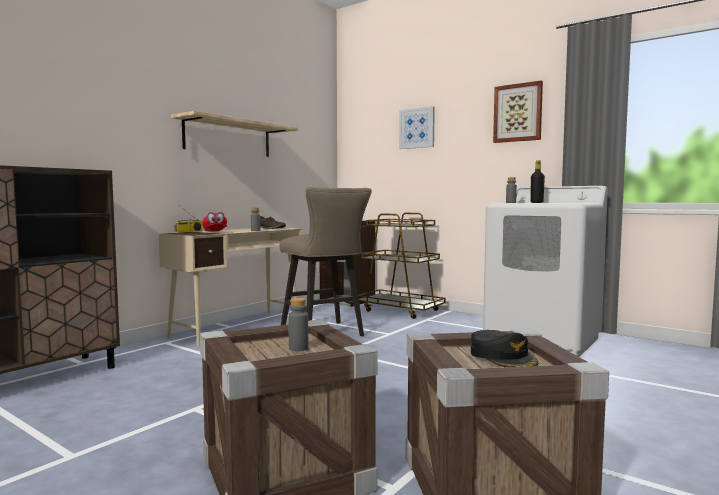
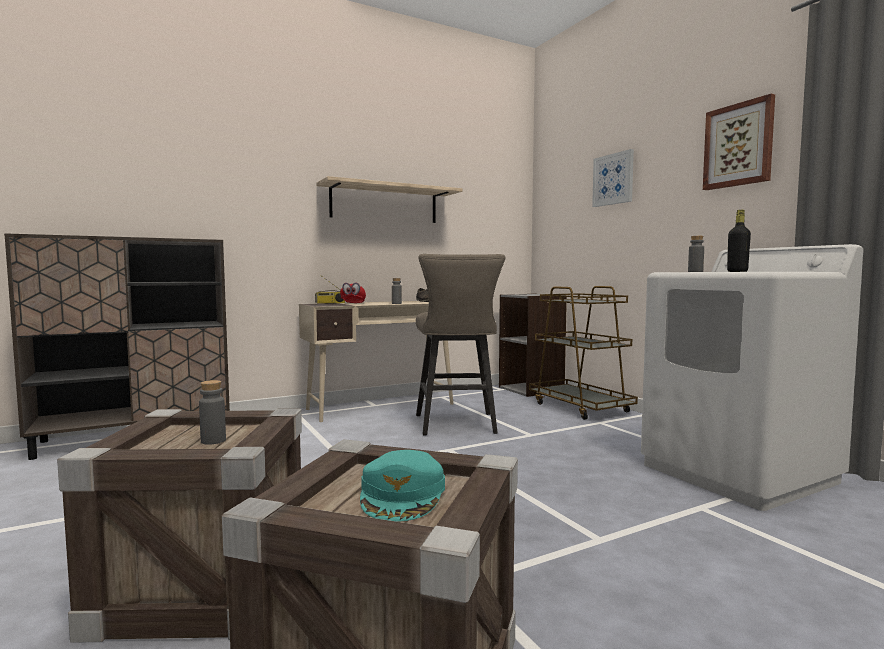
camera: 25 degrees right, 0 degrees up
(503, 357) = (403, 495): black cap -> turquoise cap

